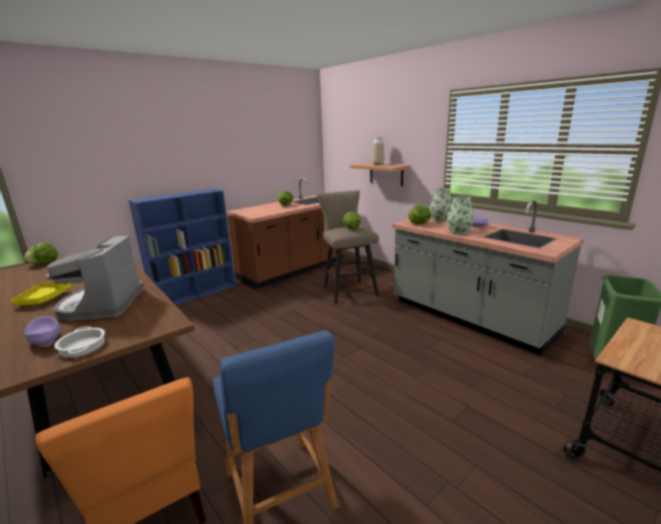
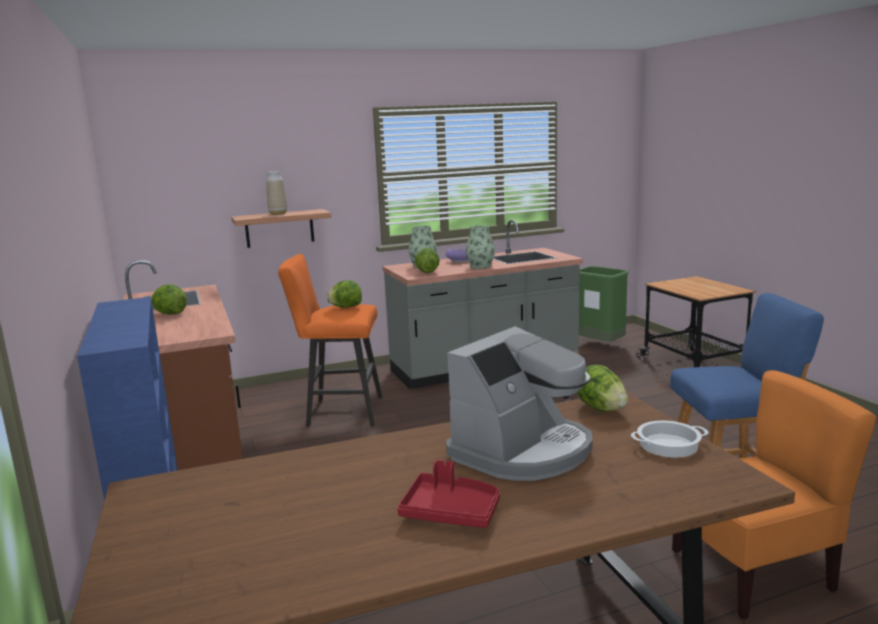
camera: 70 degrees left, 5 degrees down
(44, 263) = (127, 575): lettuce -> lettuce (601, 409)
(44, 299) = (451, 512): yellow tray -> red tray
(46, 339) = (641, 474): purple bowl -> none
(102, 304) = (523, 451): coffee machine -> coffee machine turned 60 degrees counterclockwise
(348, 290) = (339, 412): beige stool -> orange stool

